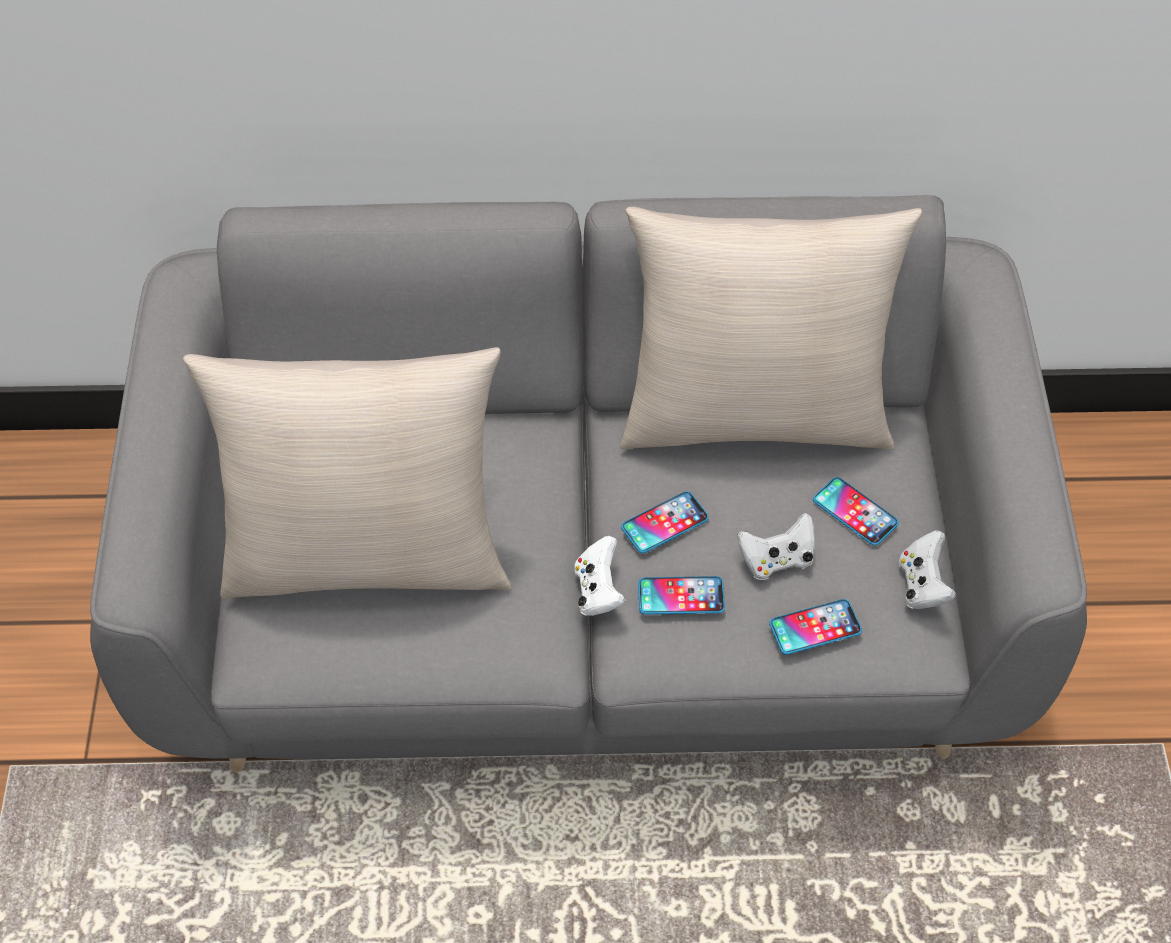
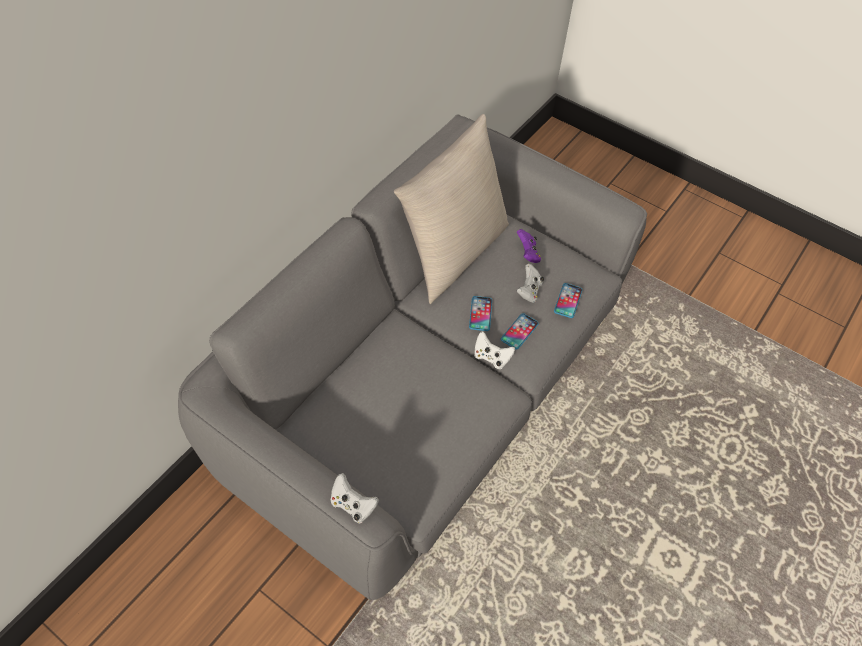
camera: 55 degrees left, 0 degrees up
(368, 555) = (401, 427): beige pillow -> none
(855, 512) = (528, 254): phone -> purple game controller
(922, 585) = (575, 258): white game controller -> white game controller (353, 505)

